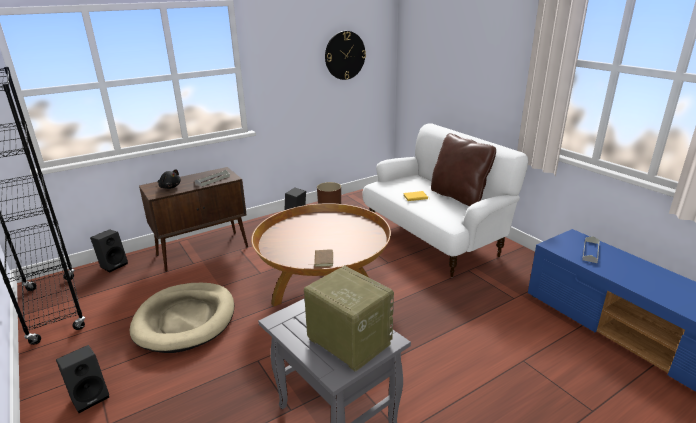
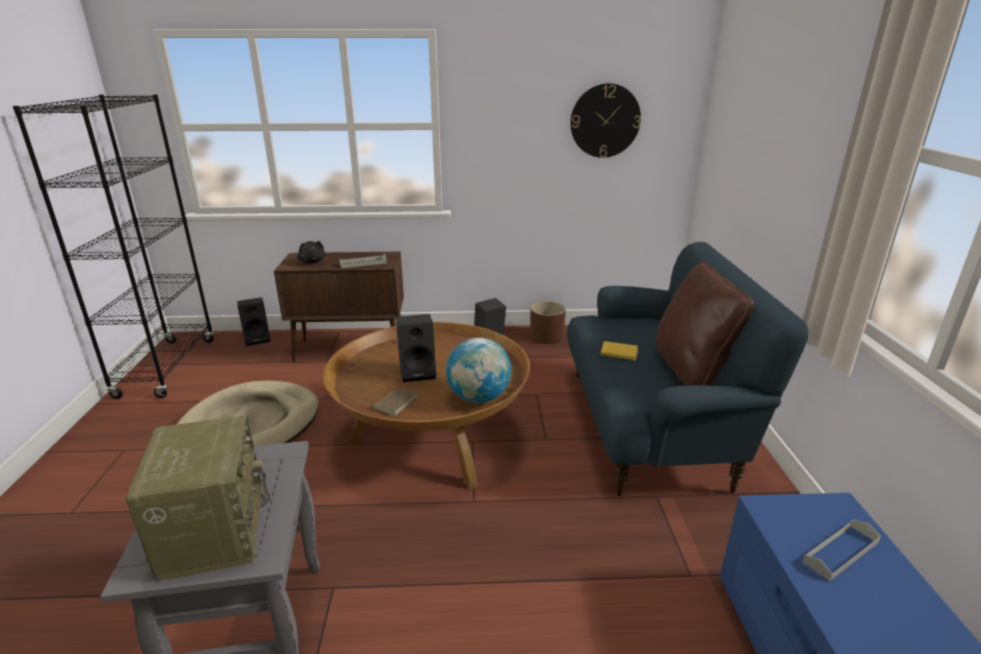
camera: 30 degrees right, 0 degrees up
(90, 396) = (93, 474): black speaker -> black speaker (418, 372)
(368, 242) = (478, 398): none -> globe
(433, 238) = (649, 426): white sofa -> blue sofa

